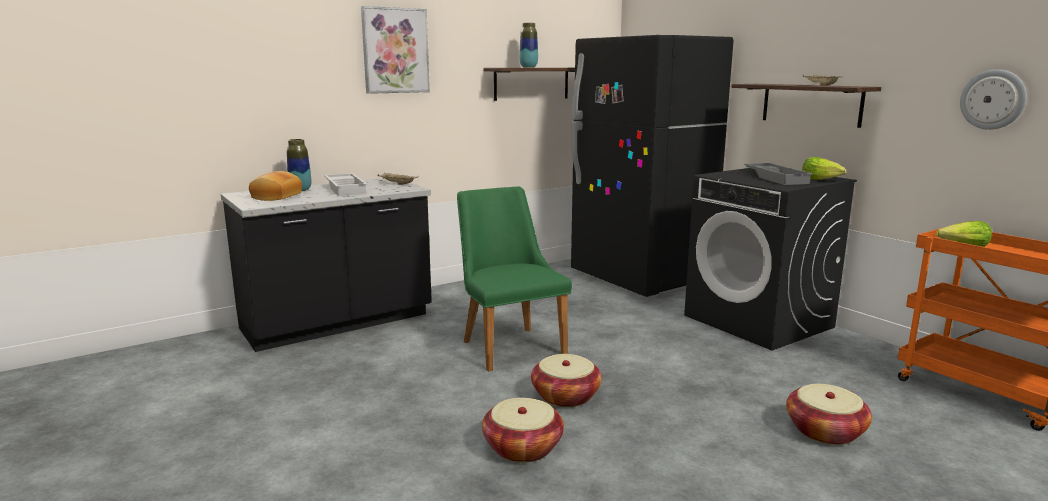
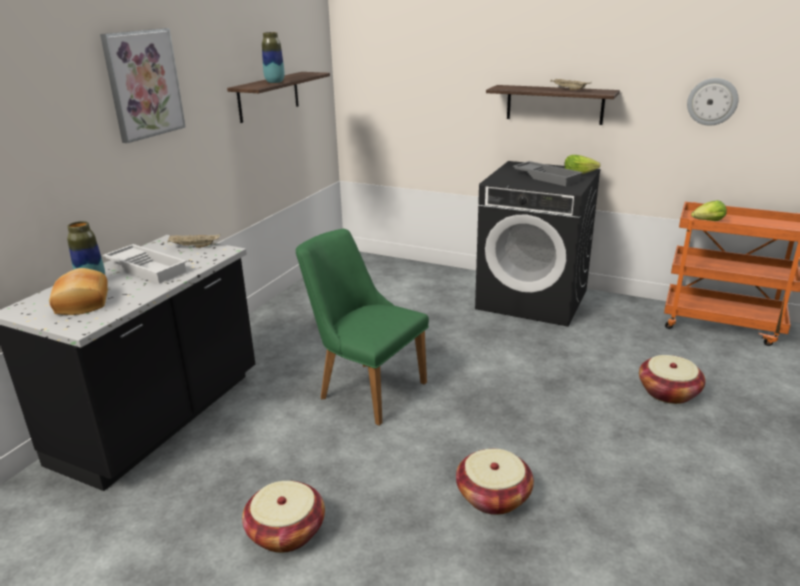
camera: 30 degrees left, 10 degrees up
(565, 396) = (471, 428): basket -> basket (286, 532)
(640, 279) = (401, 277): black fridge -> none

